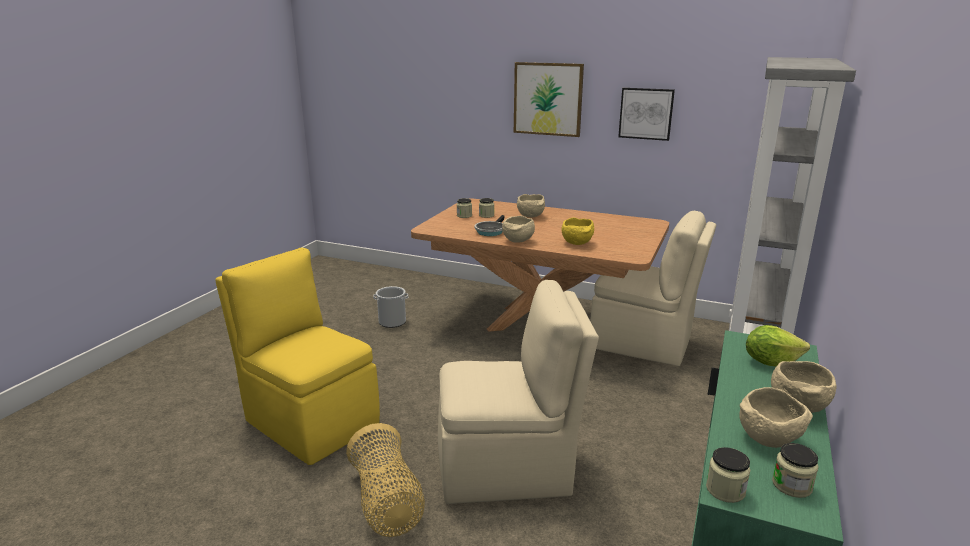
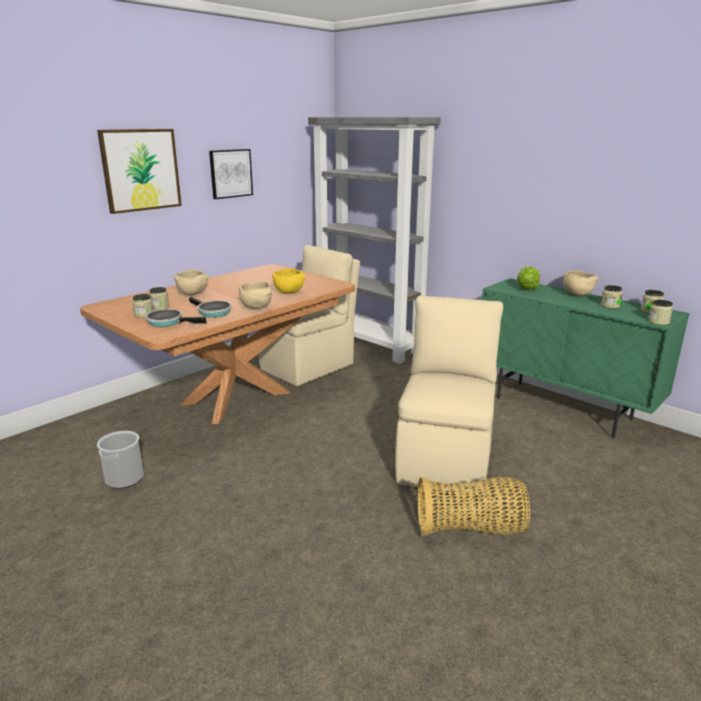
camera: 70 degrees left, 0 degrees up
(310, 421) = (307, 569): yellow chair -> none
(455, 225) = (168, 322): none -> frying pan
(769, 439) = (610, 305): beige bowl -> jar

